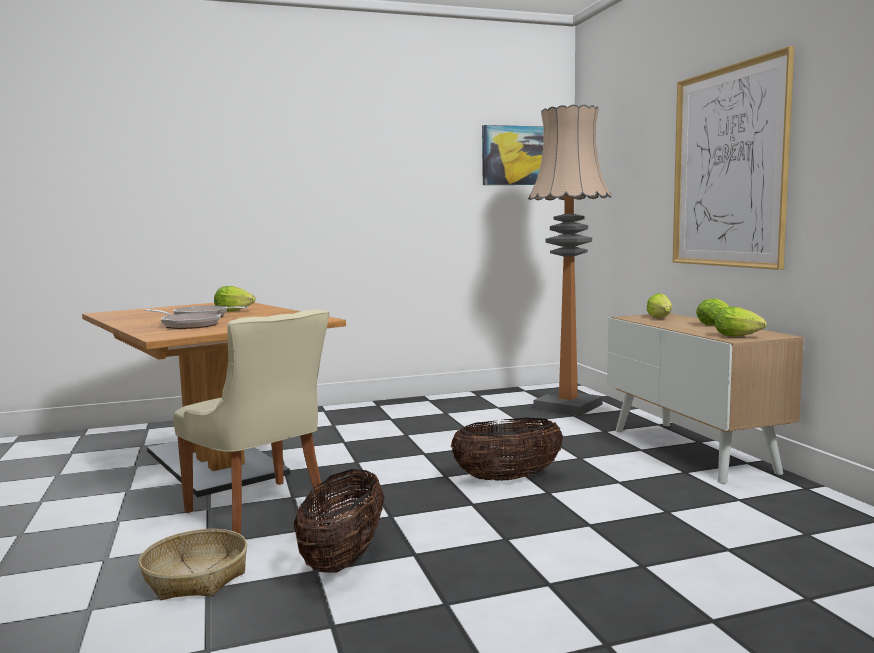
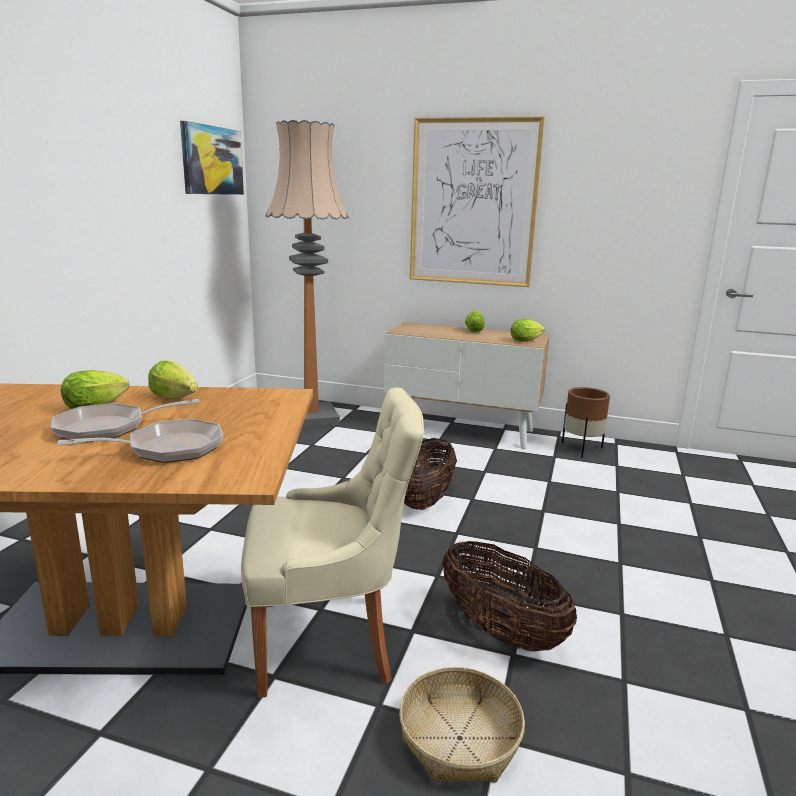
camera: 55 degrees left, 10 degrees up
(661, 318) = (424, 329): lettuce -> lettuce (176, 399)
(800, 507) = (581, 449): none -> brown planter

